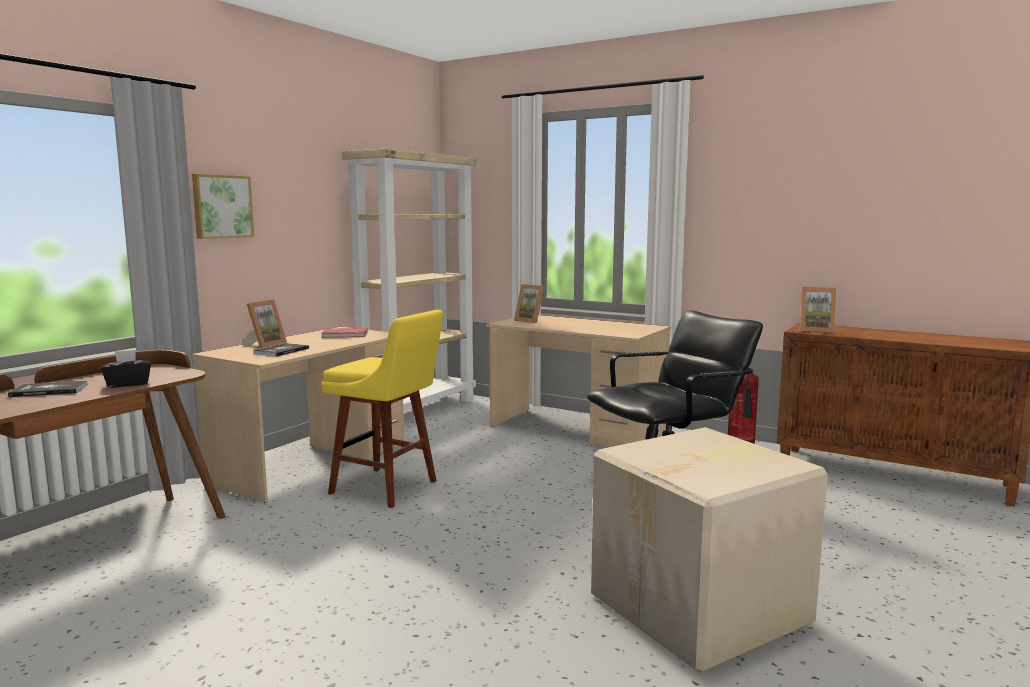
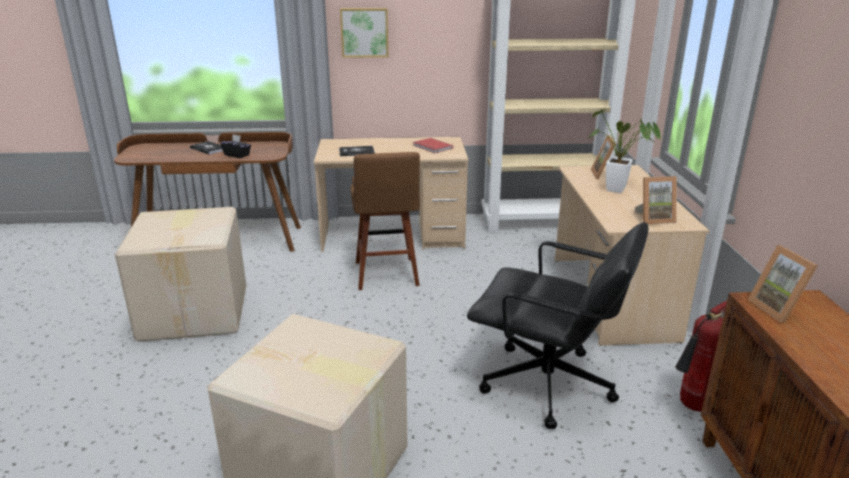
camera: 55 degrees right, 15 degrees up
(253, 614) = (196, 311): none -> cardboard box
(265, 345) = (368, 142): picture frame -> picture frame (654, 219)
(388, 488) = (386, 275): yellow stool -> brown stool
(569, 324) = (620, 191): none -> potted plant

